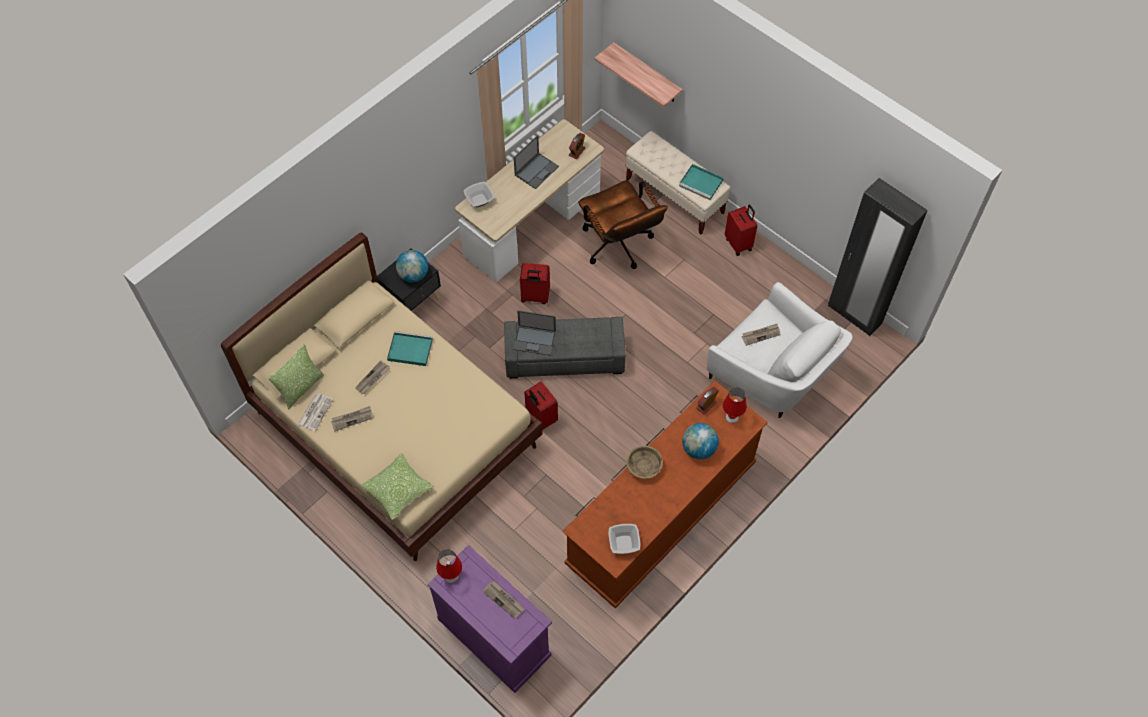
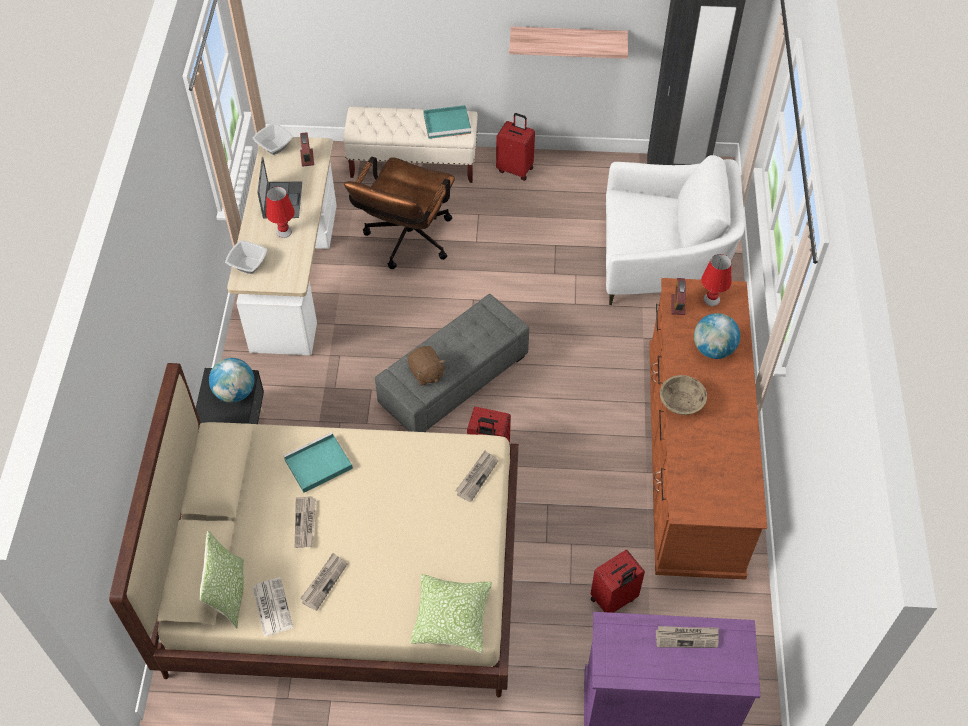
camera: 40 degrees left, 5 degrees down
(451, 576) = (609, 658): red table lamp -> red table lamp (284, 232)
(535, 297) = (366, 343): red suitcase -> red suitcase (614, 600)
(535, 340) = (426, 373): laptop -> brown plush toy
(619, 247) = (405, 242): brown office chair -> brown office chair turned 90 degrees clockwise
(624, 543) = (739, 488): bowl -> bowl (274, 146)
(647, 73) = (324, 35): shelf -> shelf (568, 40)
(761, 334) = (640, 221): newspaper -> newspaper (477, 477)

